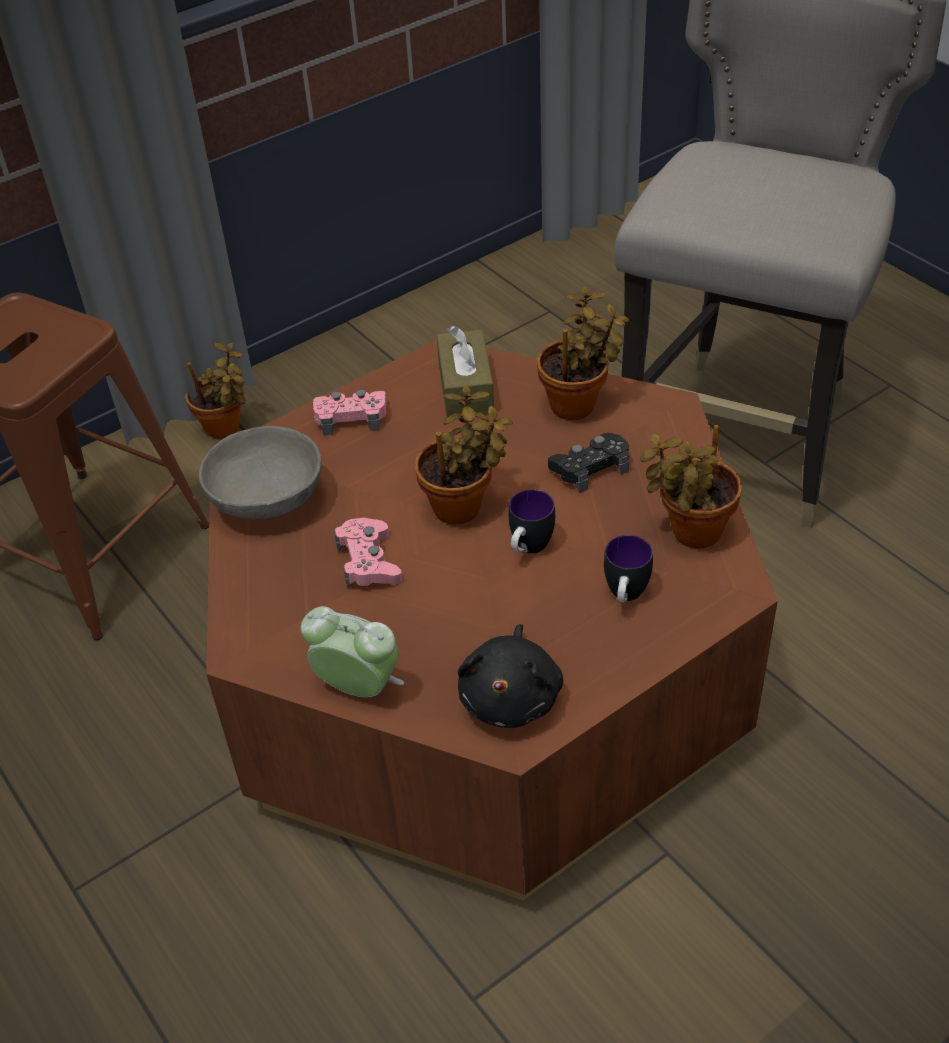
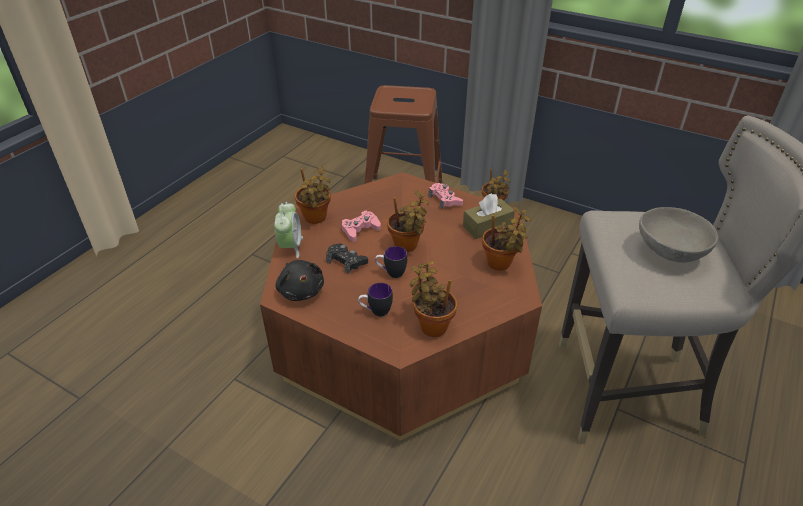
camera: 65 degrees right, 5 degrees down
(269, 501) = (381, 194): grey bowl -> grey bowl (671, 252)
(285, 625) = (316, 219): none -> potted plant
(511, 697) = (301, 290): black plush toy -> black plush toy turned 105 degrees counterclockwise
(590, 468) = (458, 279): black game controller -> black game controller (346, 261)

